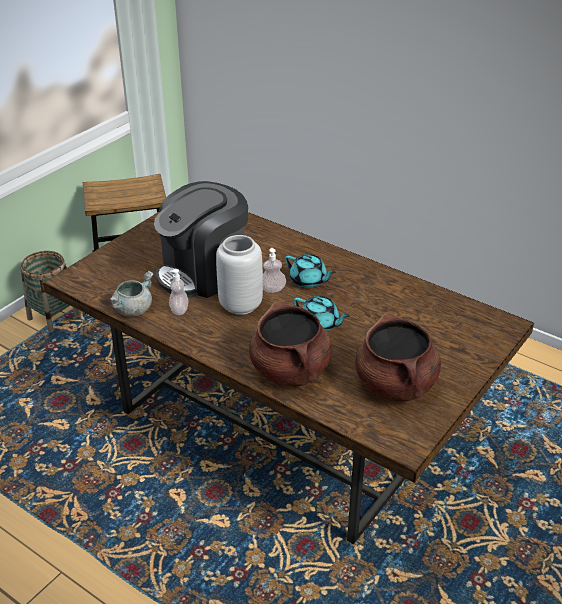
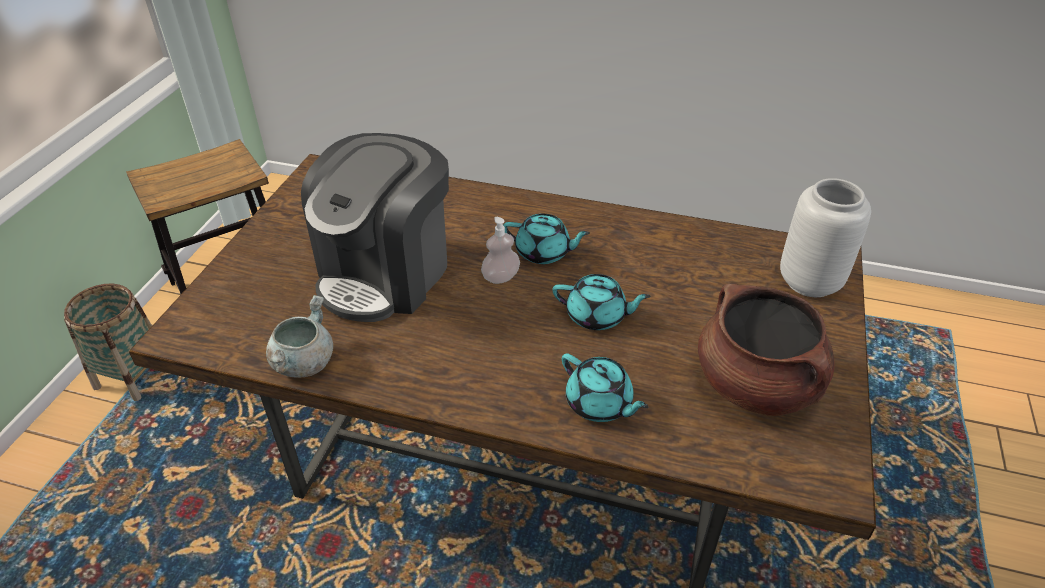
camera: 20 degrees left, 5 degrees up
(179, 310) = (378, 345): soap dispenser -> none
(240, 306) = (468, 314): grey vase -> grey vase (810, 283)
(291, 371) = (599, 404): brown cooking pot -> turquoise teapot

